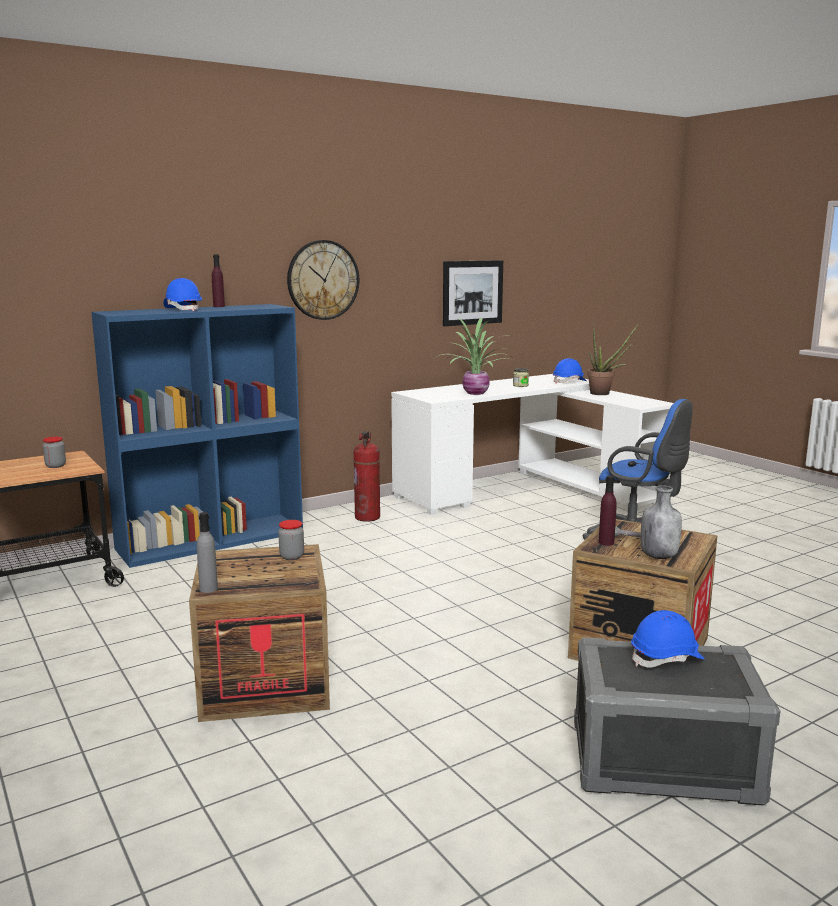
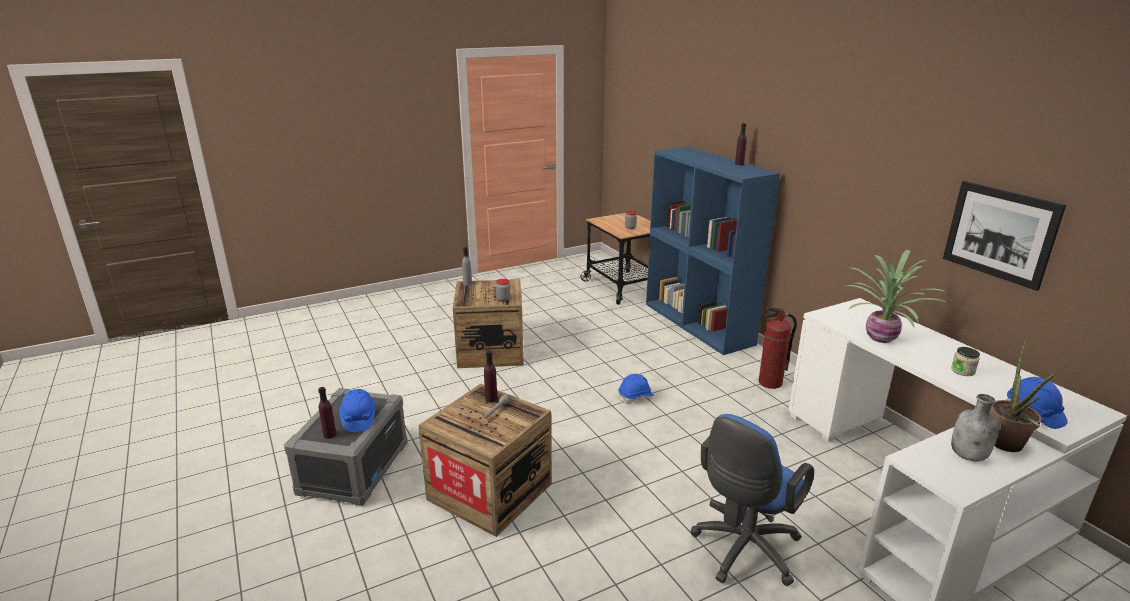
camera: 95 degrees right, 10 degrees up
(183, 309) = (707, 159): blue hard hat -> blue hard hat (636, 396)
(323, 280) = (826, 165): wall clock -> none
(659, 556) = (455, 416): grey bottle -> grey bottle (969, 456)
(721, 675) = (329, 435): none -> purple bottle

